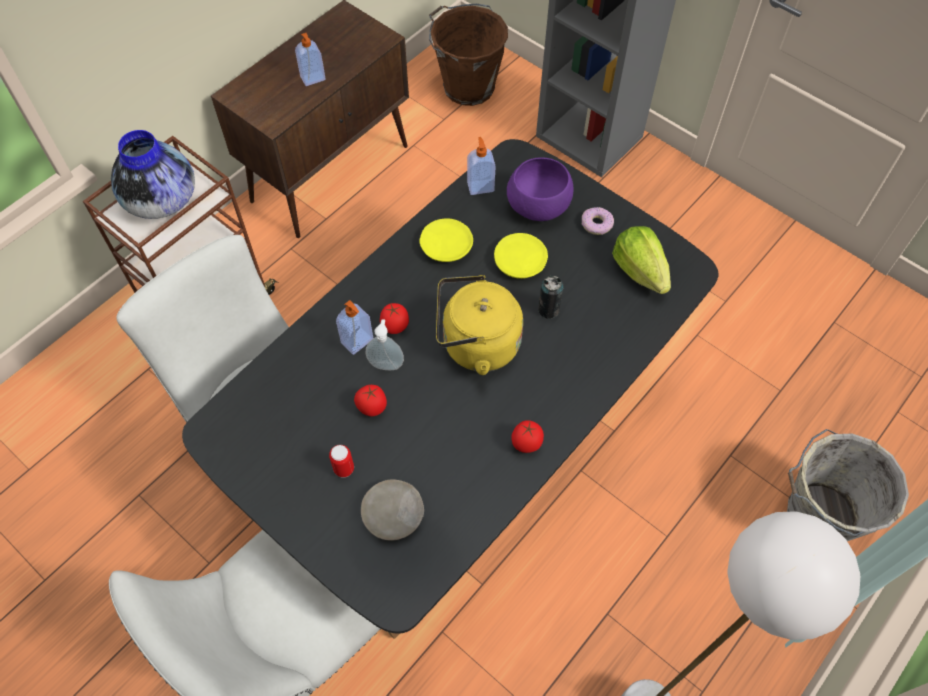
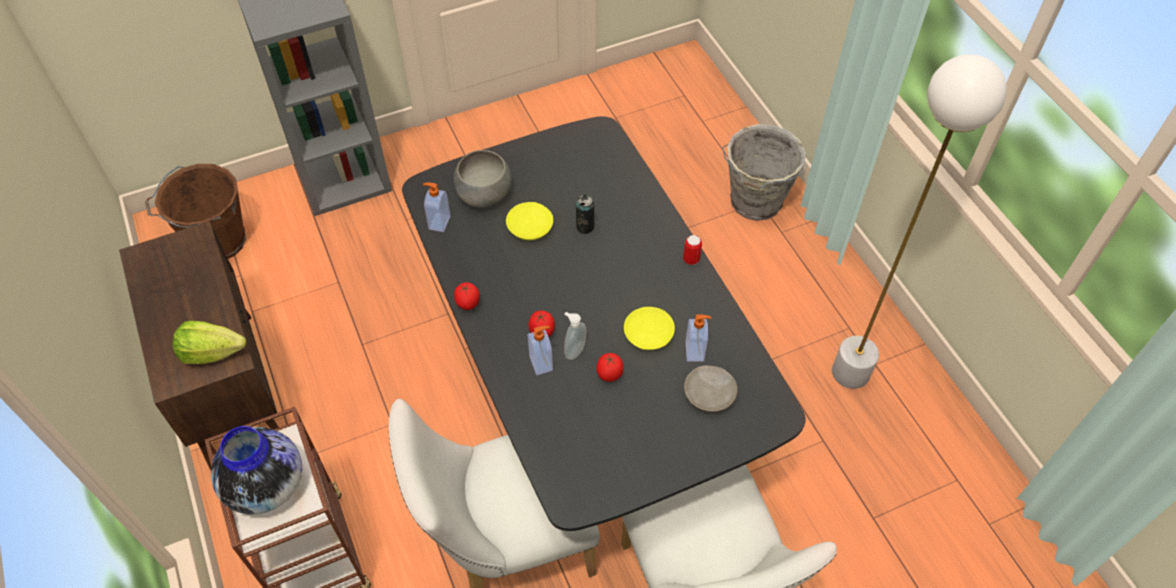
camera: 65 degrees left, 5 degrees down
(313, 79) = (203, 309): soap dispenser -> soap dispenser (695, 351)
(344, 468) = (655, 413): can -> can (691, 259)
(446, 246) = (484, 268): yellow plate -> yellow plate (648, 333)
(476, 345) = (590, 284): yellow kettle -> none
(526, 443) = (691, 287): tomato -> tomato (468, 304)
(539, 205) = (483, 193): purple bowl -> grey bowl
(596, 224) = (525, 166): donut -> none
(640, 271) = (583, 159): lettuce -> lettuce (212, 352)

